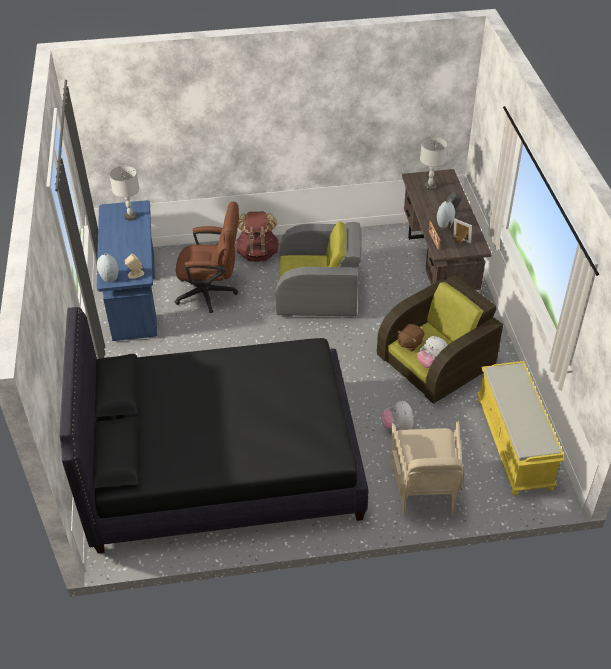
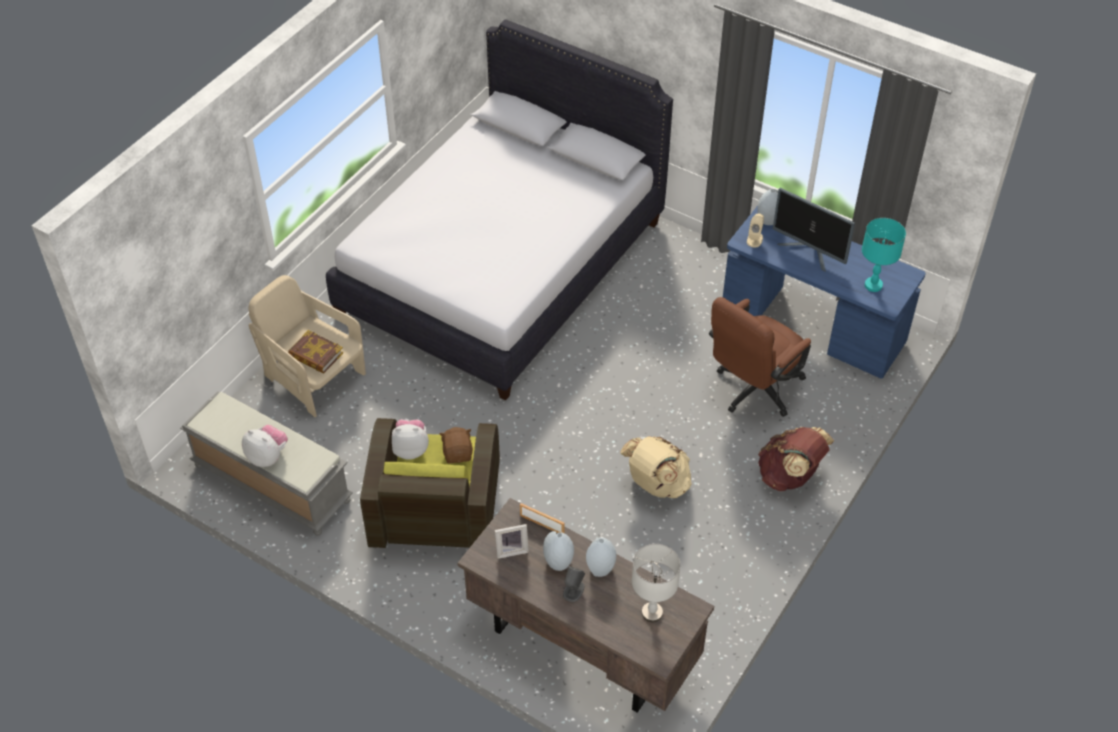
camera: 130 degrees right, 5 degrees up
(125, 249) = (809, 252): none -> monitor
(130, 216) = (873, 285): grey table lamp -> turquoise table lamp
(223, 462) = (501, 267): black bed -> white bed
(318, 293) = (656, 484): grey armchair -> beige backpack
(397, 427) = (396, 410): plush toy -> plush toy (268, 457)
(430, 211) = (600, 568): none -> grey vase
(432, 443) = (315, 355): none -> book
(514, 443) = (270, 483): yellow bench -> grey bench

